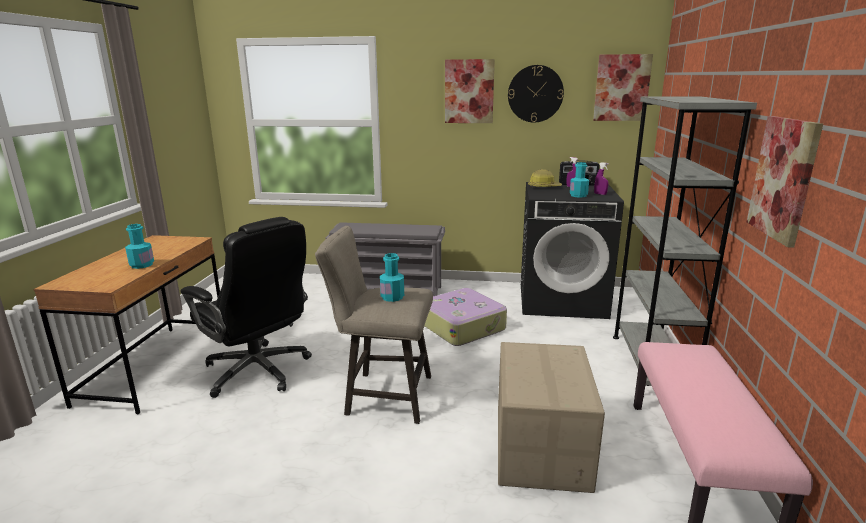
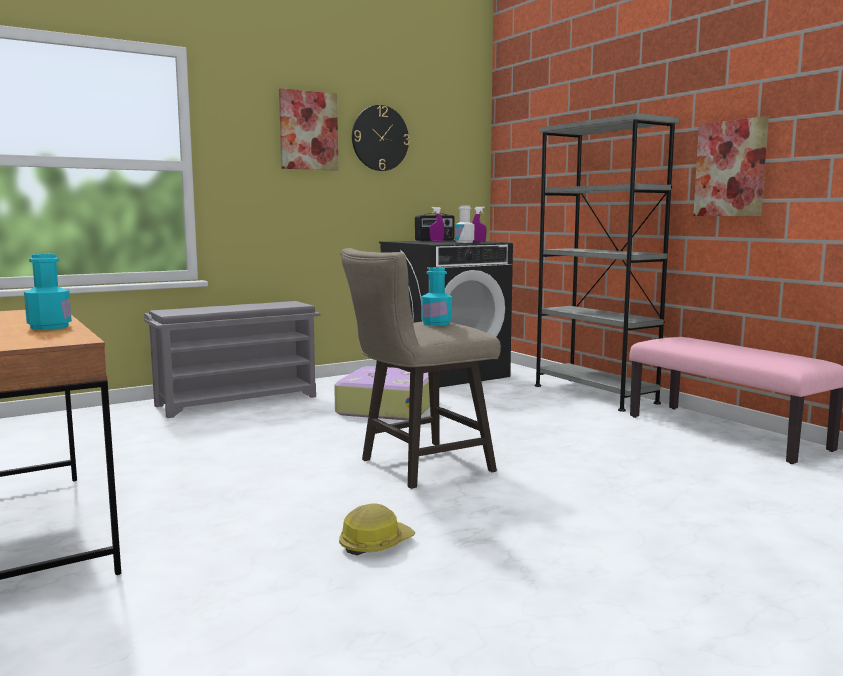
camera: 40 degrees left, 10 degrees down
(258, 371) = (218, 492): black office chair -> none
(542, 448) = (619, 453): cardboard box -> none
(544, 187) = (412, 241): hard hat -> hard hat (375, 544)
(578, 195) = (464, 242): turquoise bottle -> white bottle
(621, 88) = (459, 137): picture -> none

